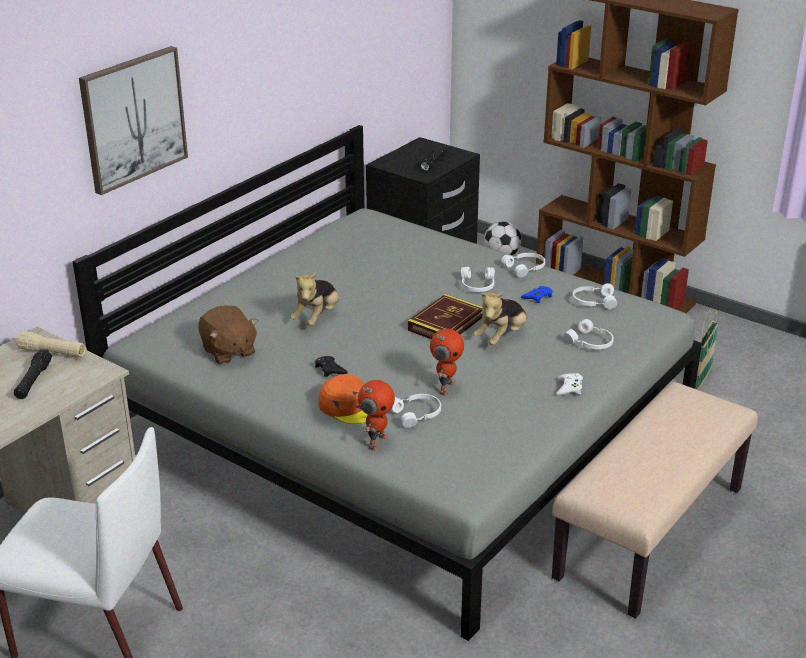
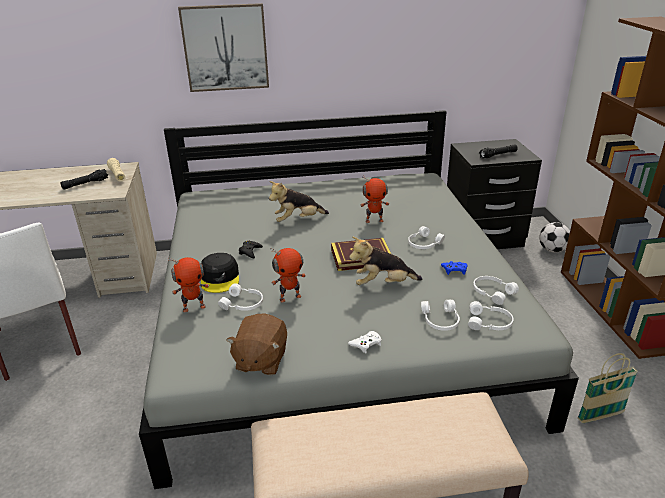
camera: 45 degrees right, 0 degrees up
(228, 352) = (223, 217): brown plush toy -> brown plush toy (260, 360)
(349, 406) = (220, 278): orange cap -> black cap
(397, 283) = (374, 220): none -> toy robot
(525, 268) = (478, 247): white headphones -> white headphones (489, 323)

